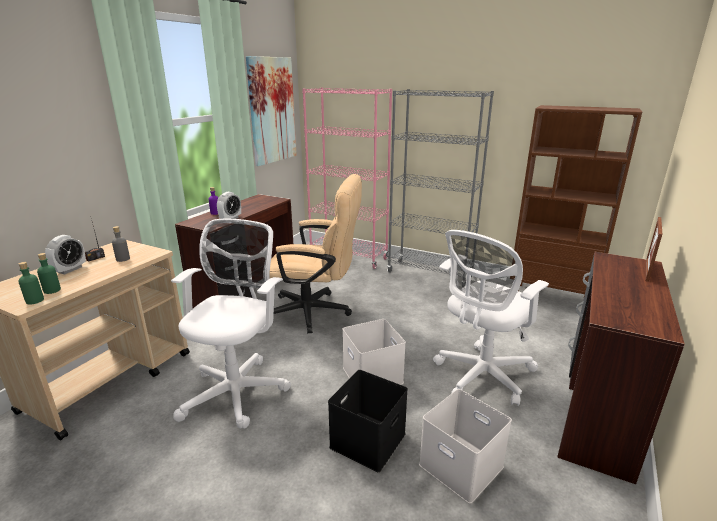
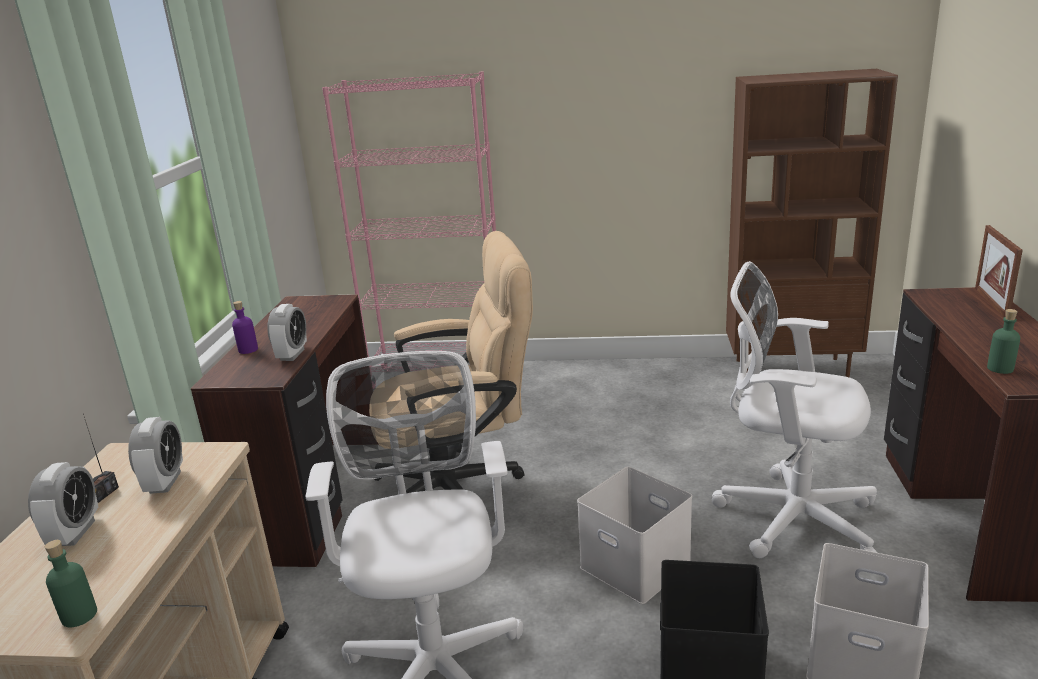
camera: 20 degrees left, 0 degrees up
(52, 290) = (91, 584): green bottle -> green bottle (1000, 368)
(123, 259) = (165, 482): grey bottle -> alarm clock
(272, 111) = (265, 135): picture -> none
(430, 274) = (595, 375): grey bookcase -> none
(481, 376) = (789, 517): white office chair -> white office chair turned 90 degrees clockwise

